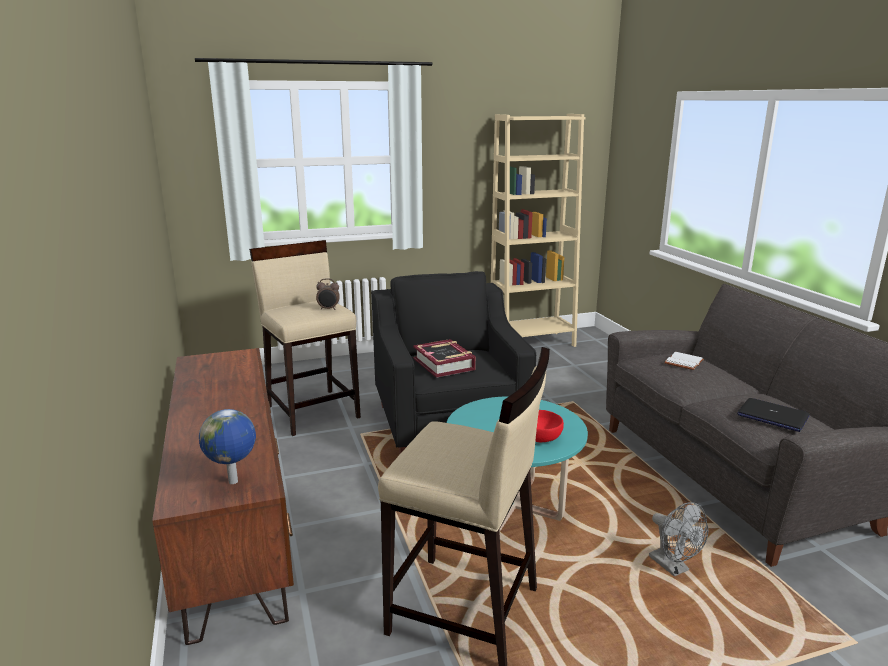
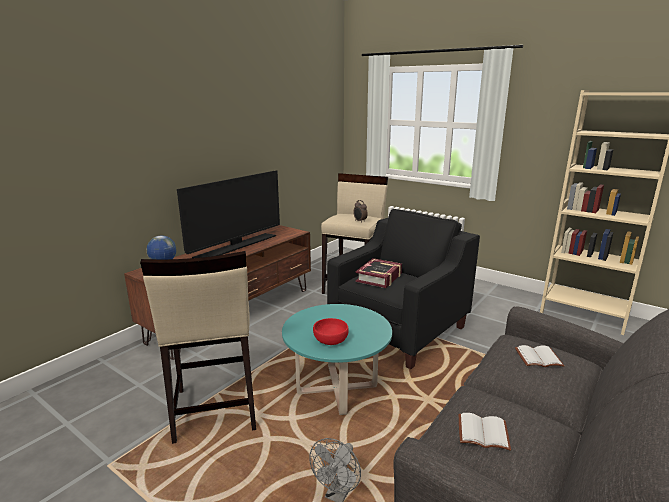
camera: 55 degrees right, 0 degrees up
(217, 403) = (236, 246): none -> television
(772, 416) = (483, 432): laptop -> white book

